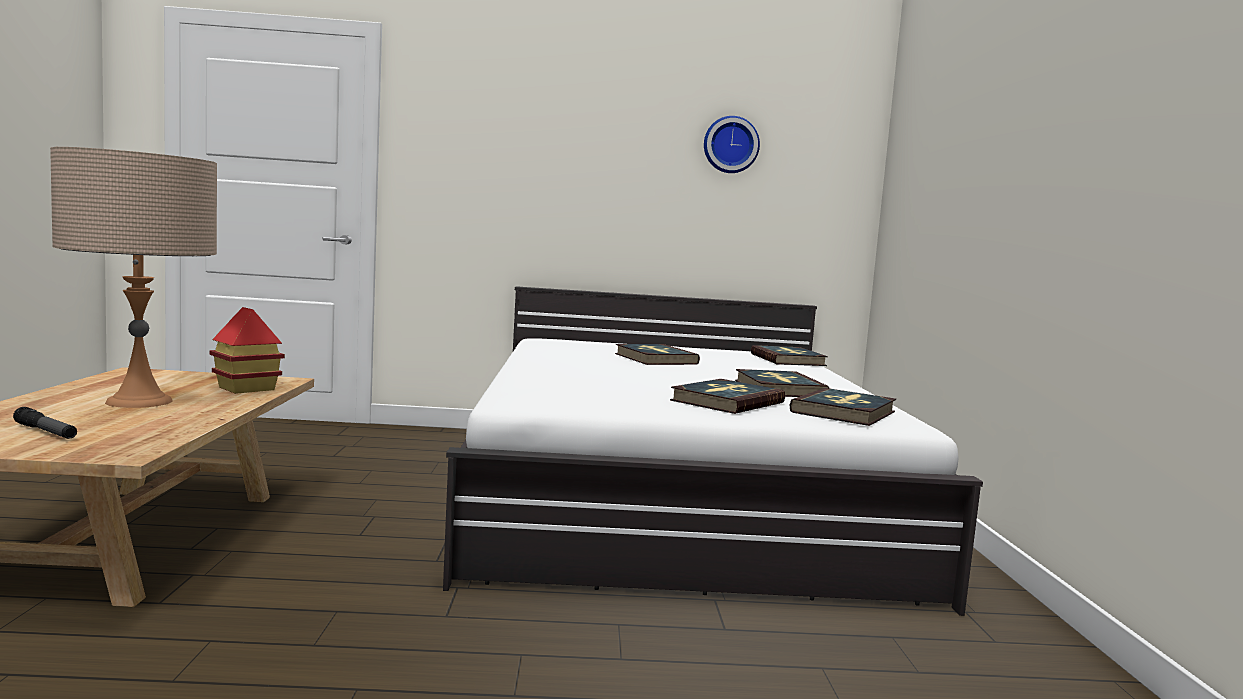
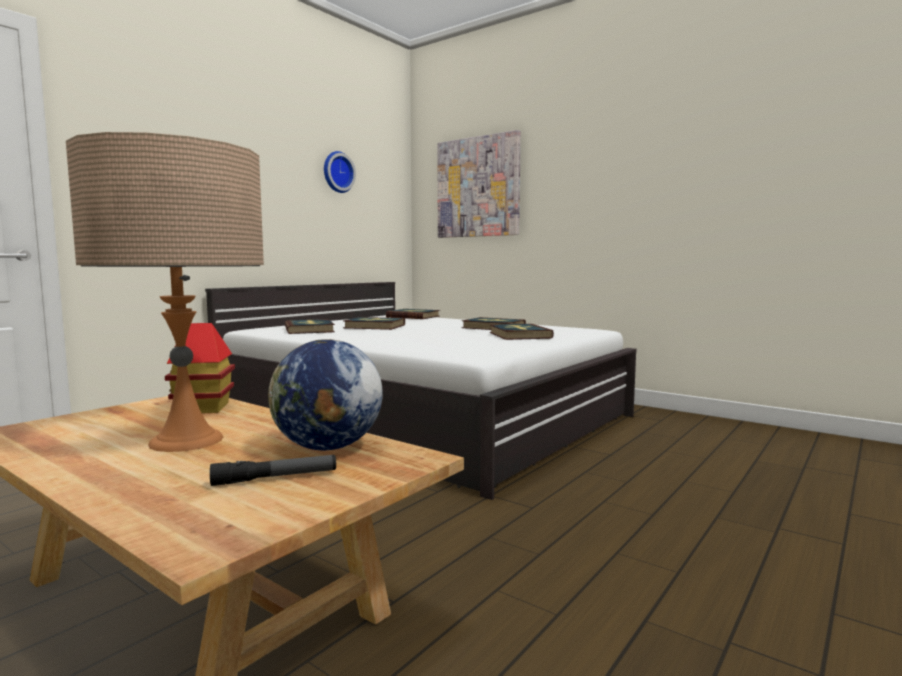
camera: 50 degrees left, 0 degrees up
(142, 430) = (327, 447): none -> globe
(844, 412) = (562, 329): book -> book (309, 330)
(935, 158) = (478, 187): none -> picture

